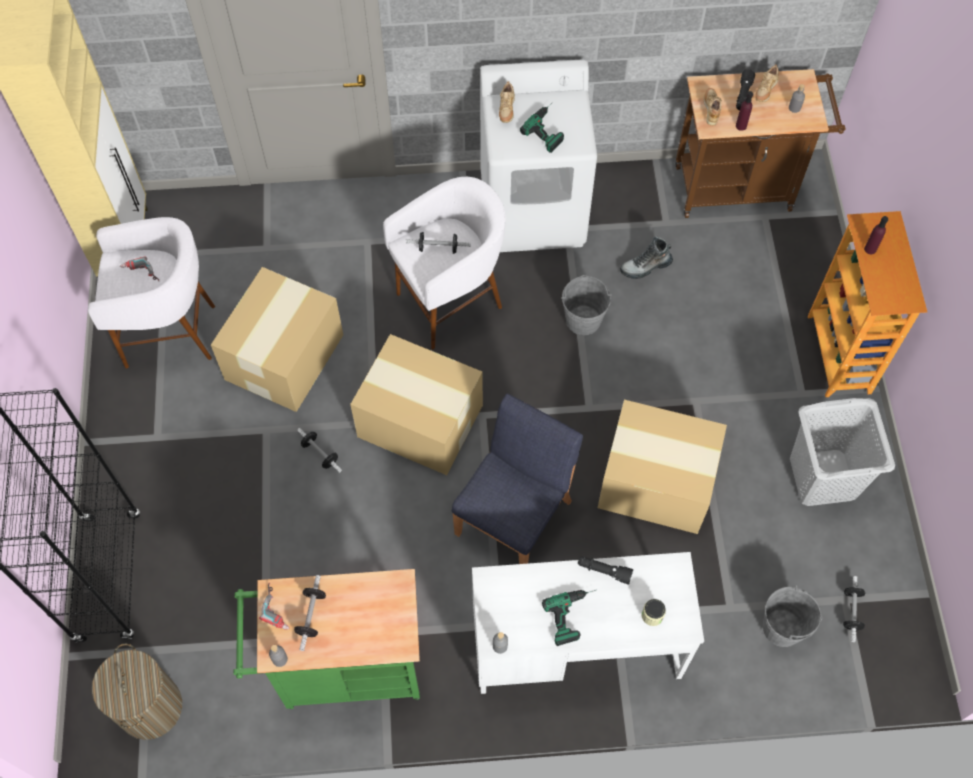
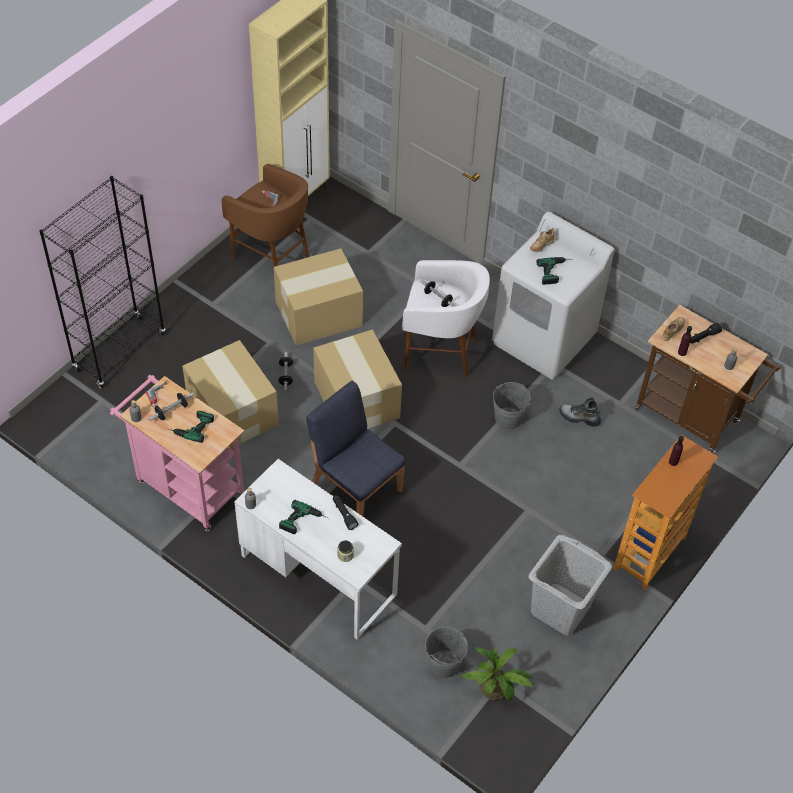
camera: 40 degrees right, 10 degrees down
(150, 707) = (76, 427): laundry basket -> none
(171, 333) = (272, 259): white stool -> brown stool
(343, 667) = (186, 485): green cart -> pink cart
(351, 616) = (190, 426): none -> power drill
(515, 516) = (355, 486): blue chair -> blue chair turned 120 degrees counterclockwise
(657, 483) = (456, 534): cardboard box -> cardboard box (232, 413)
(765, 91) = (720, 345): beige shoe -> none
(851, 611) = (496, 690): dumbbell -> potted plant

